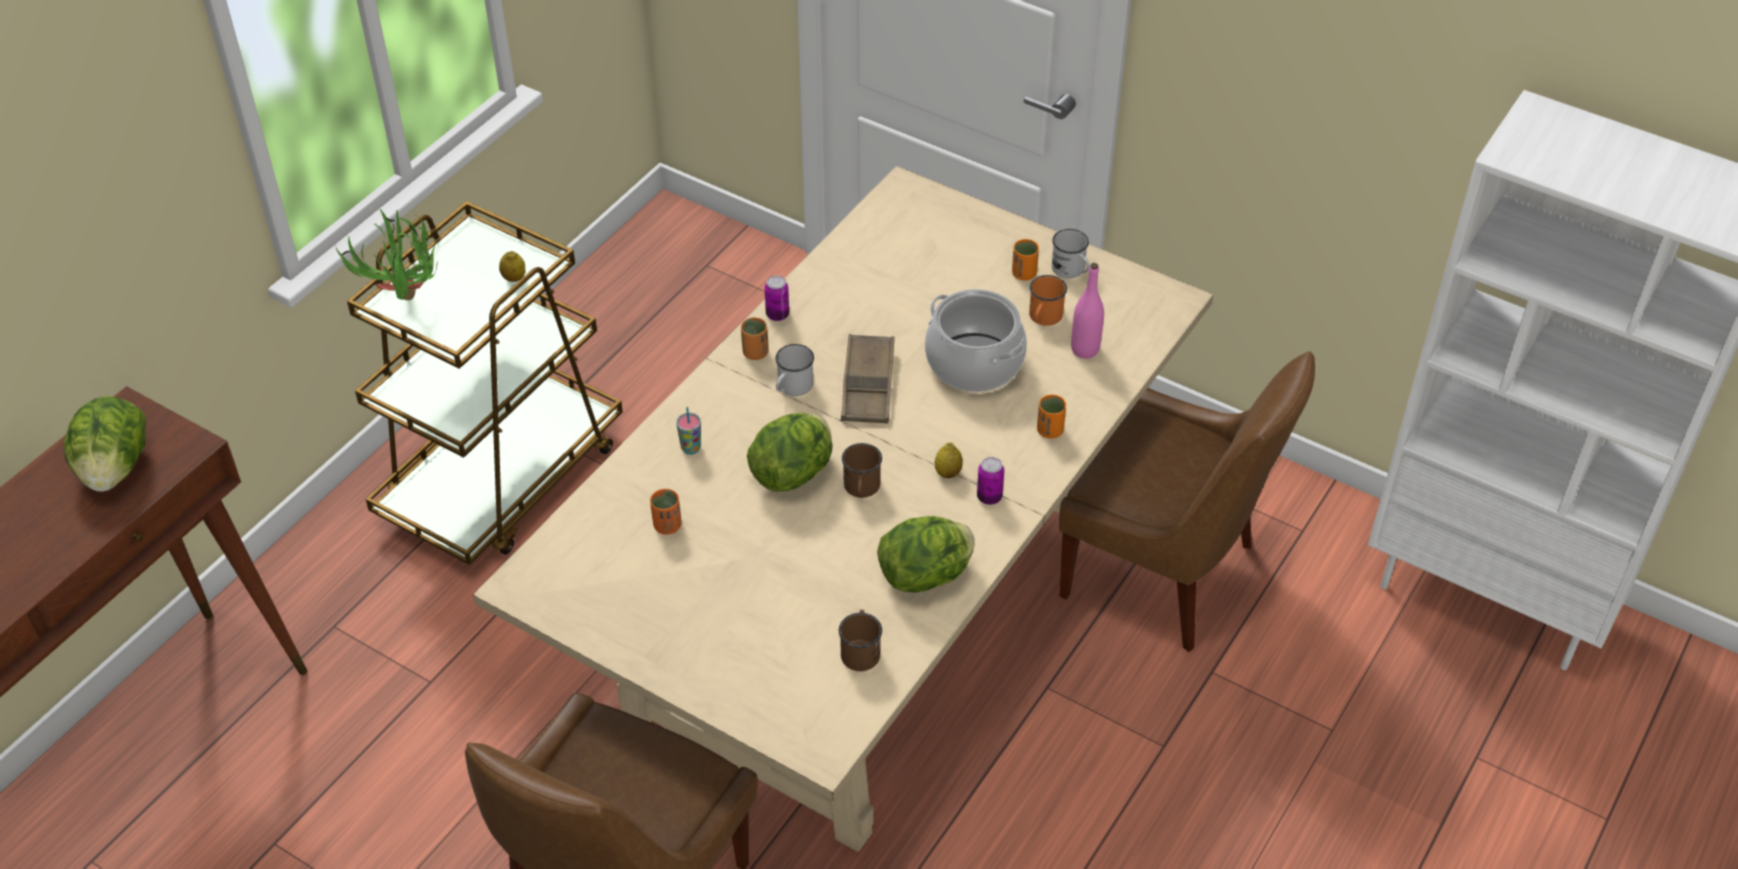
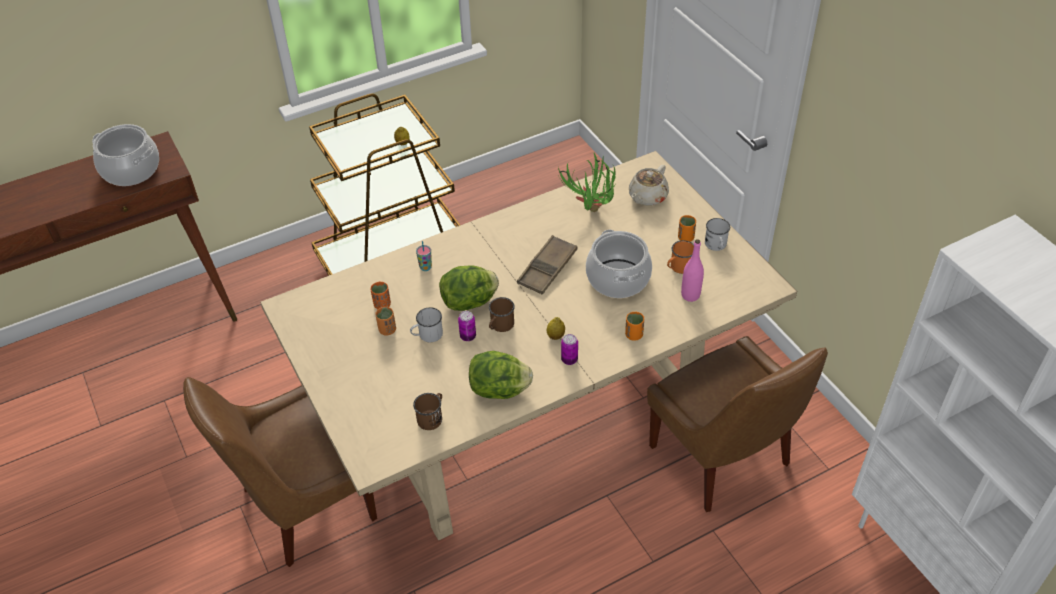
camera: 30 degrees right, 0 degrees up
(115, 469) = (131, 170): lettuce -> cooking pot
(407, 306) = (340, 139): potted plant -> potted plant (591, 215)
(755, 353) = (498, 228): orange cup -> orange cup (387, 330)
(777, 315) = (526, 211): can -> can (468, 336)
(792, 388) = (504, 254): white mug -> white mug (427, 335)
(932, 235) = (647, 197): none -> beige teapot

